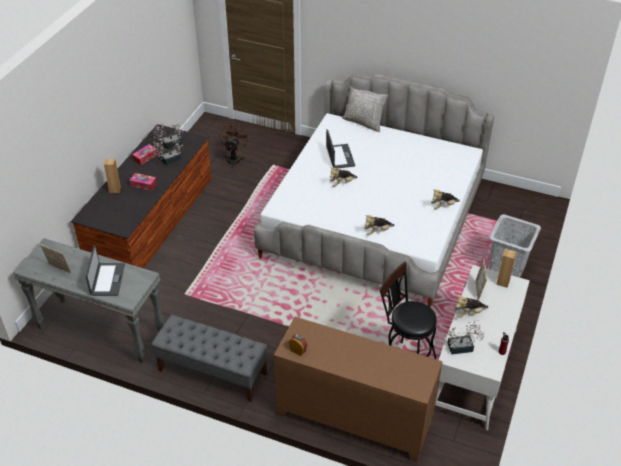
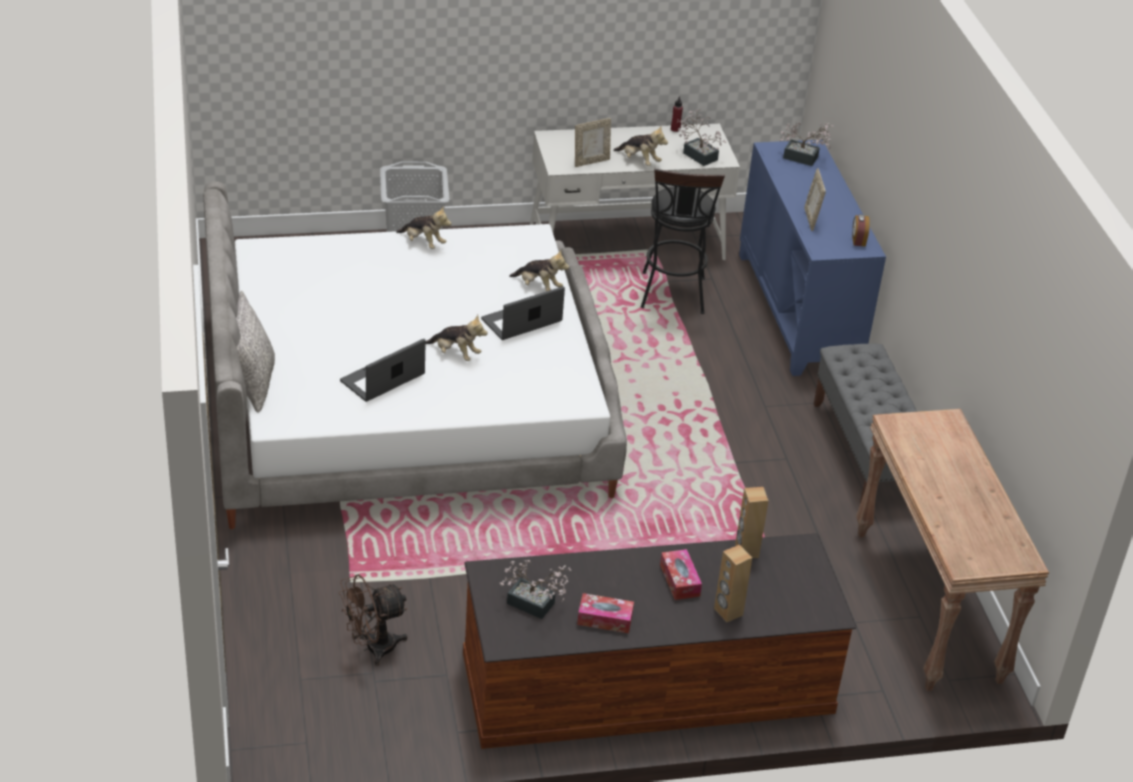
camera: 125 degrees left, 5 degrees down
(59, 269) = (985, 521): picture frame -> picture frame (811, 219)
(100, 331) = (929, 606): grey console table -> brown console table
(107, 279) = (943, 459): laptop -> laptop (522, 321)
(169, 160) = (582, 582): potted plant -> potted plant (804, 159)
(353, 419) = (799, 311): brown cabinet -> blue cabinet
(503, 282) = (558, 147): brown speaker -> brown speaker (746, 551)

